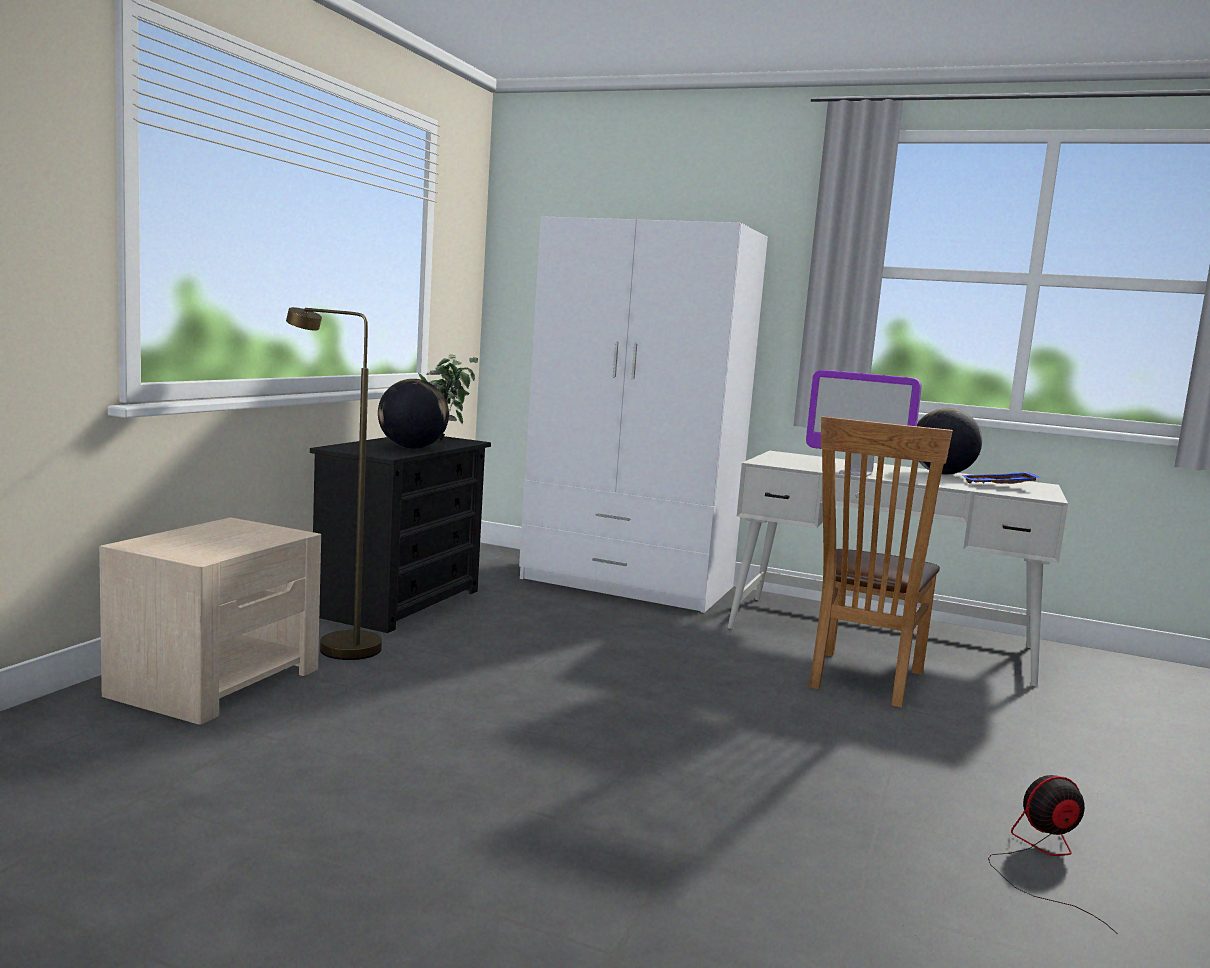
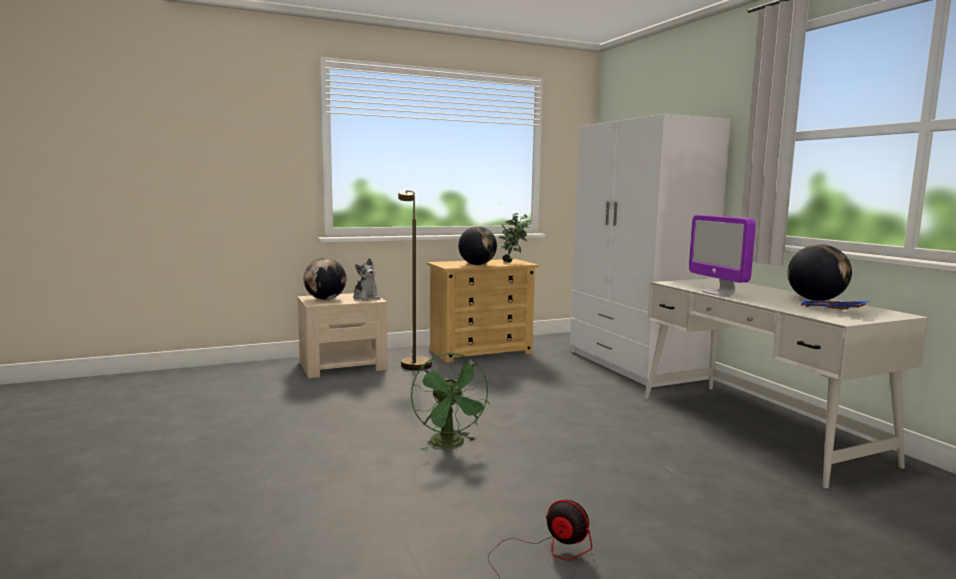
camera: 45 degrees right, 0 degrees up
(188, 544) = (325, 299): none -> globe
(263, 531) = (366, 298): none -> plush toy
(400, 602) = (481, 351): black dresser -> beige dresser
(679, 763) = (451, 444): none -> green fan
(862, 681) = (668, 444): brown chair -> none

